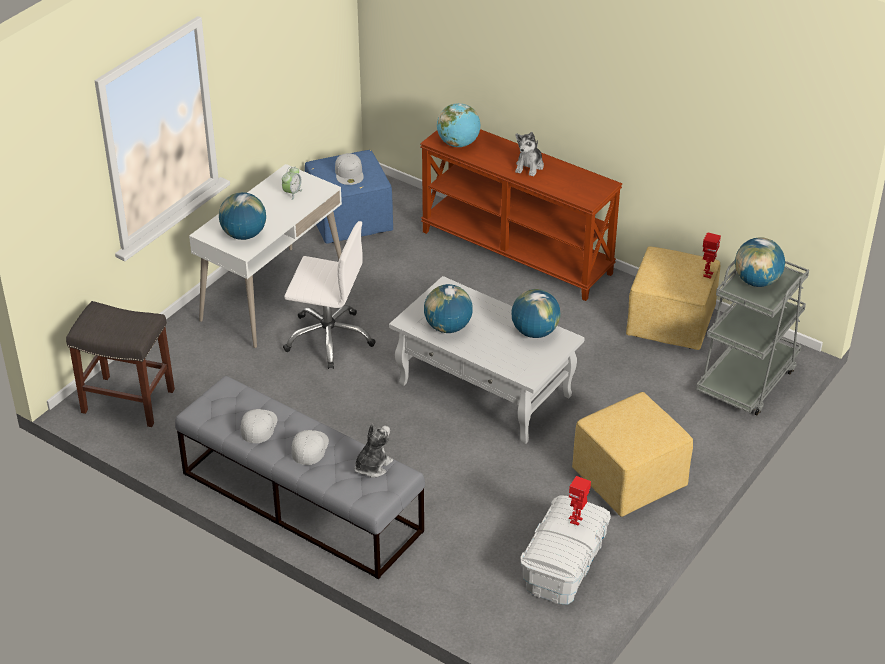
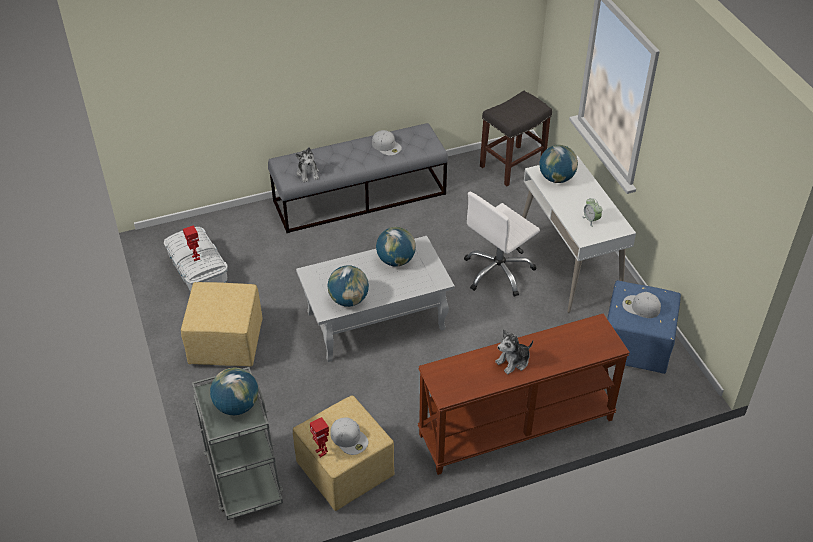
camera: 125 degrees right, 5 degrees up
(309, 447) = (349, 157): white cap -> white cap (349, 438)
(458, 144) = (583, 335): globe -> none
(529, 166) = (513, 361): plush toy -> plush toy turned 90 degrees counterclockwise

